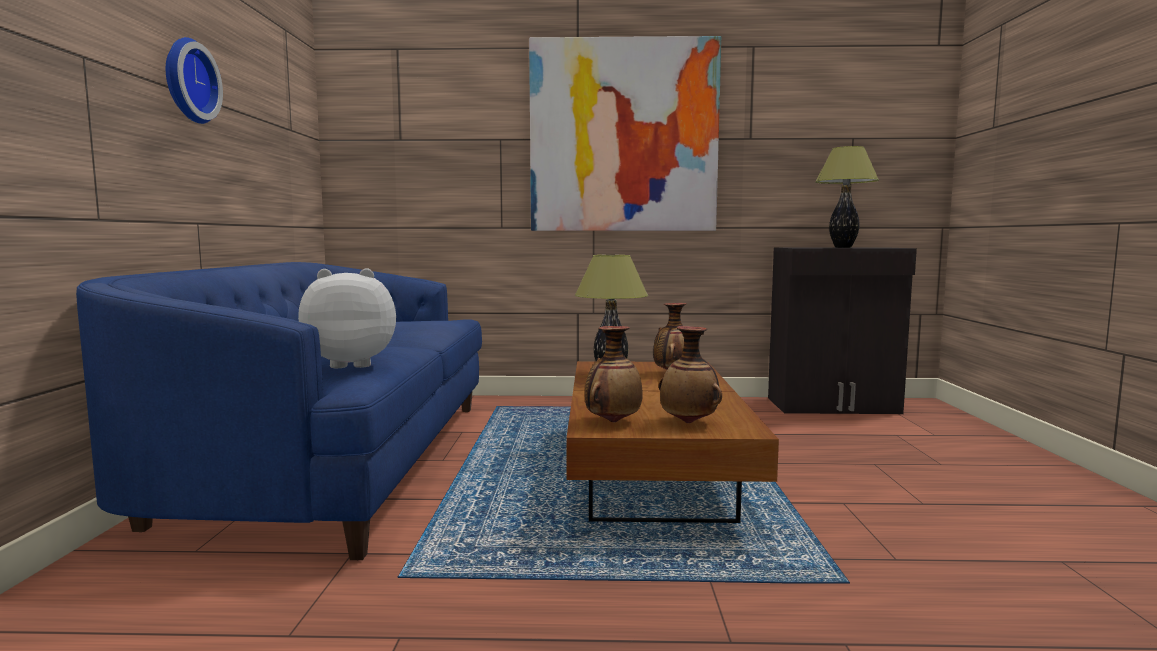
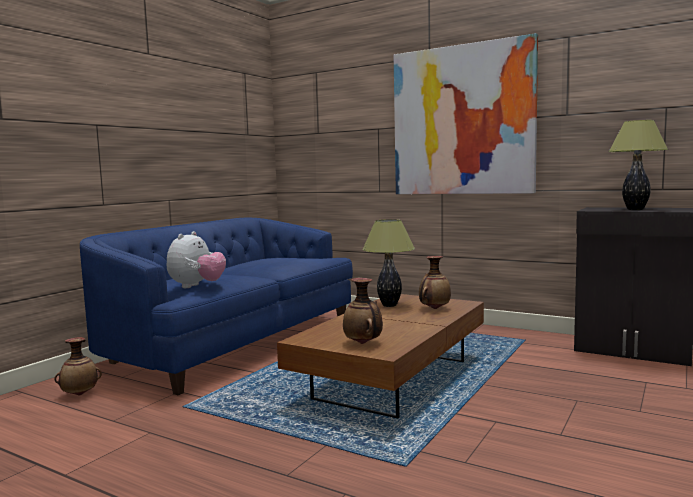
camera: 30 degrees right, 0 degrees up
(187, 81) = (162, 123): wall clock -> none
(352, 364) = (197, 286): plush toy -> plush toy turned 90 degrees clockwise
(612, 421) = (320, 336): vase -> vase (80, 394)

